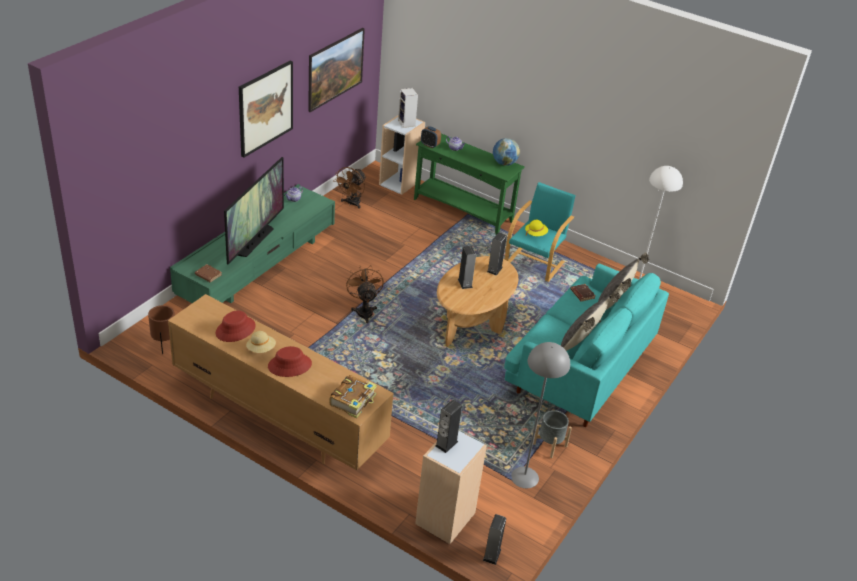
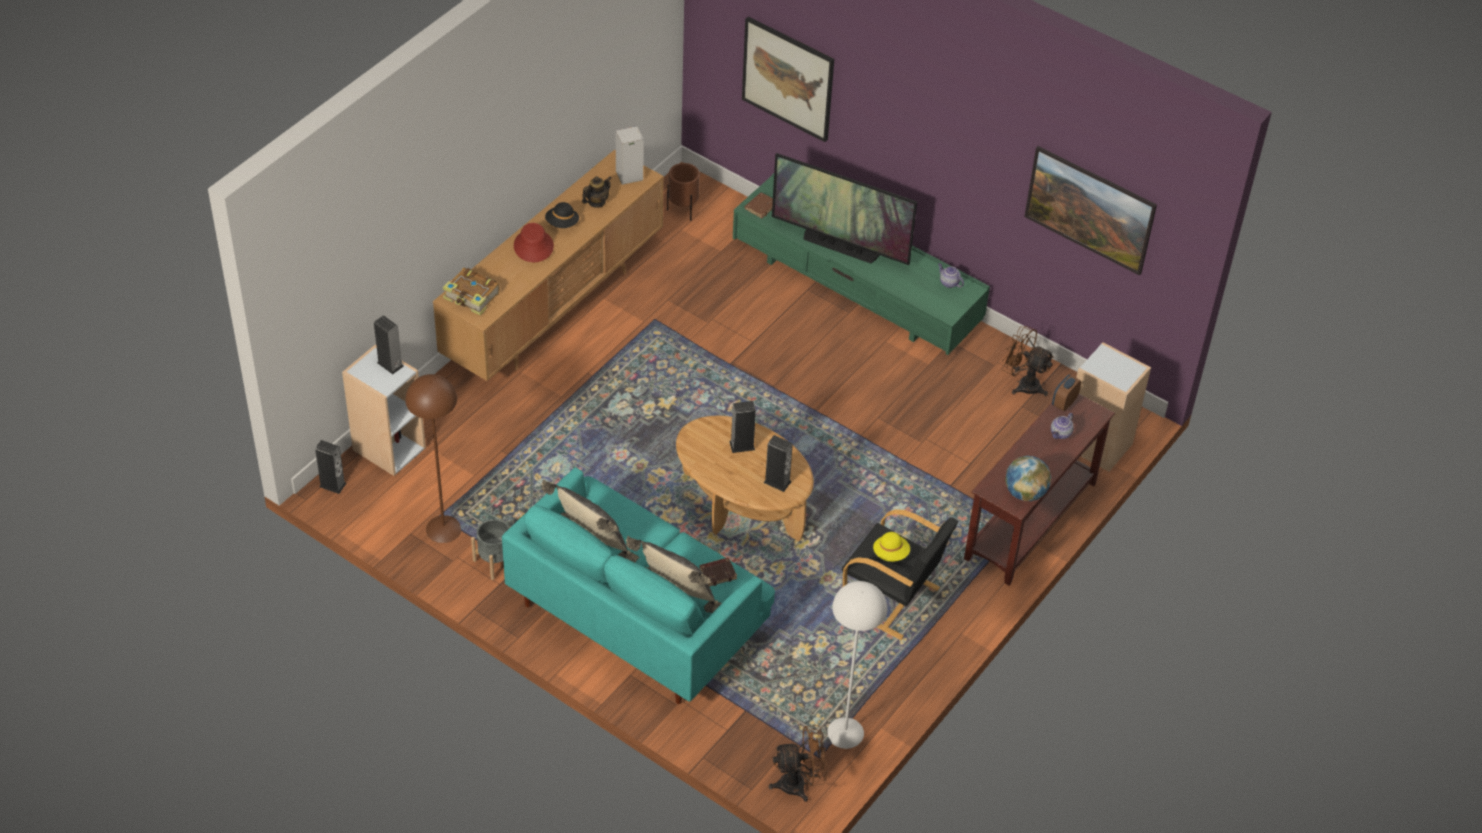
camera: 95 degrees right, 10 degrees up
(235, 330) = (596, 202): red hat -> teapot
(261, 349) = (562, 223): beige hat -> black hat
(265, 108) = (949, 140): picture -> picture (788, 78)
(364, 310) = (759, 391): brown fan -> brown fan (799, 784)
(407, 123) = (1114, 372): speaker -> speaker (628, 176)
(463, 210) = (1030, 522): green console table -> brown console table
(524, 477) = (444, 528): grey floor lamp -> brown floor lamp
(535, 263) = (892, 600): turquoise armchair -> black armchair

